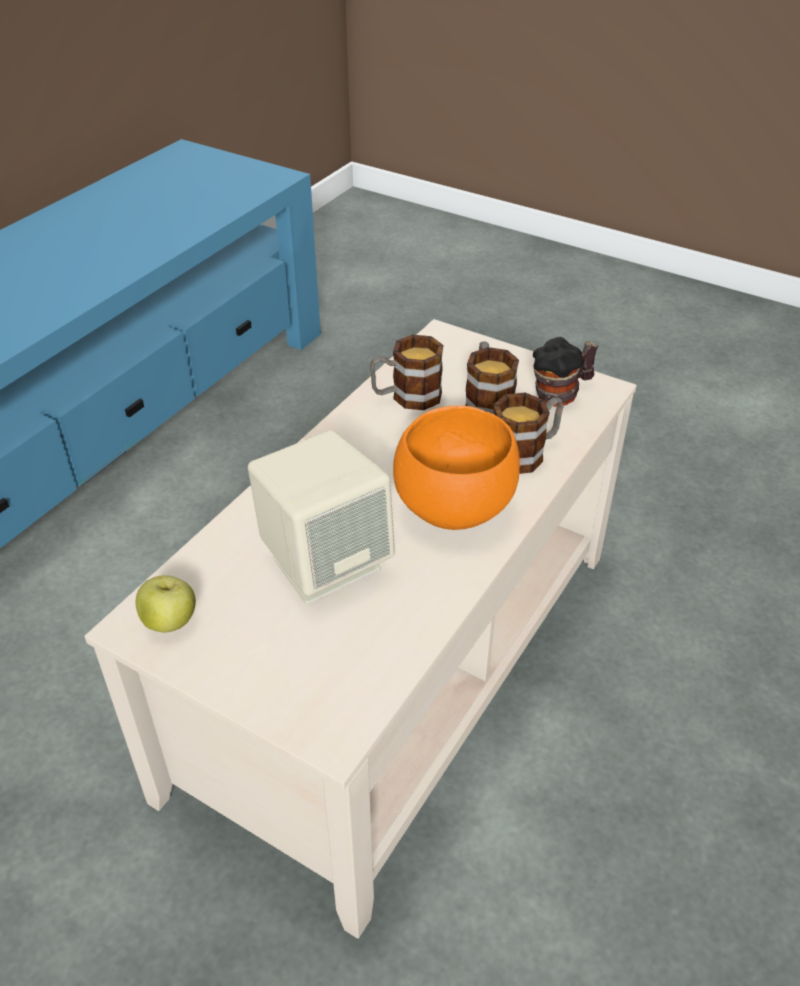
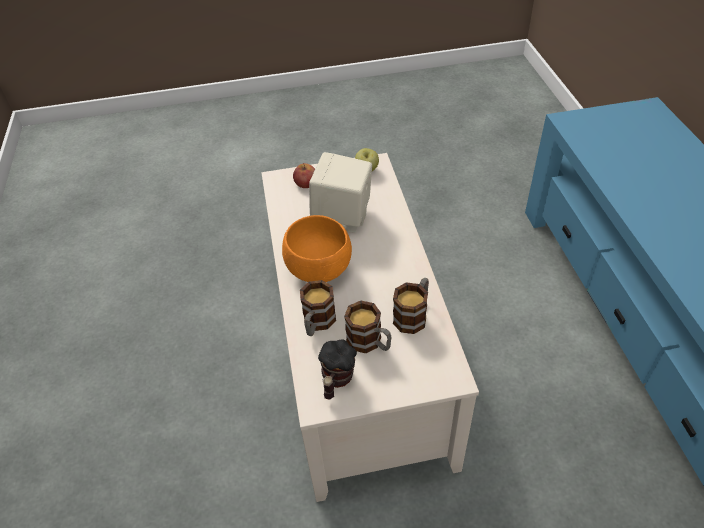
camera: 140 degrees right, 5 degrees up
(296, 678) = (306, 183): none -> apple

